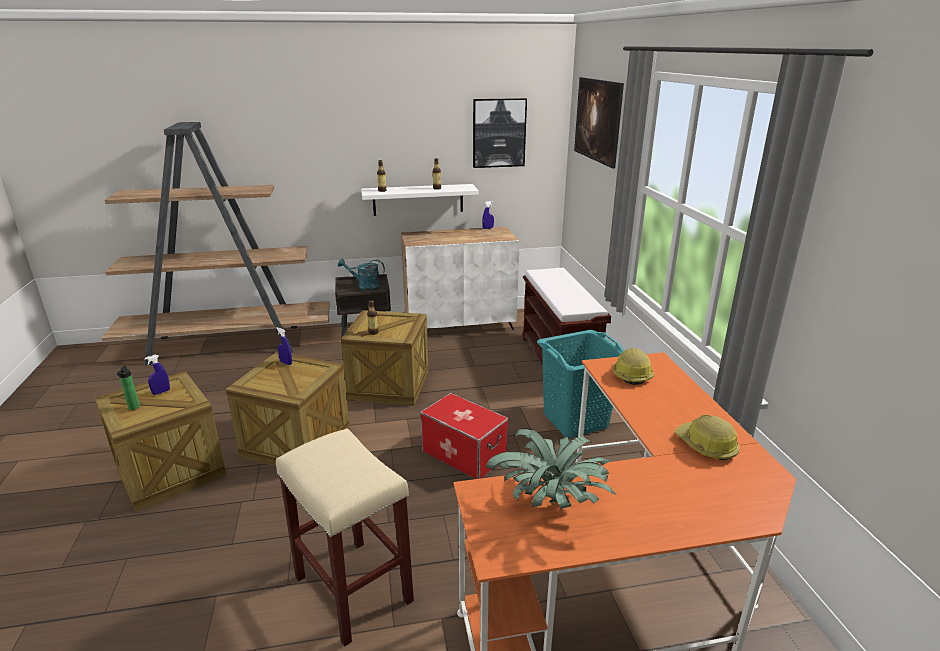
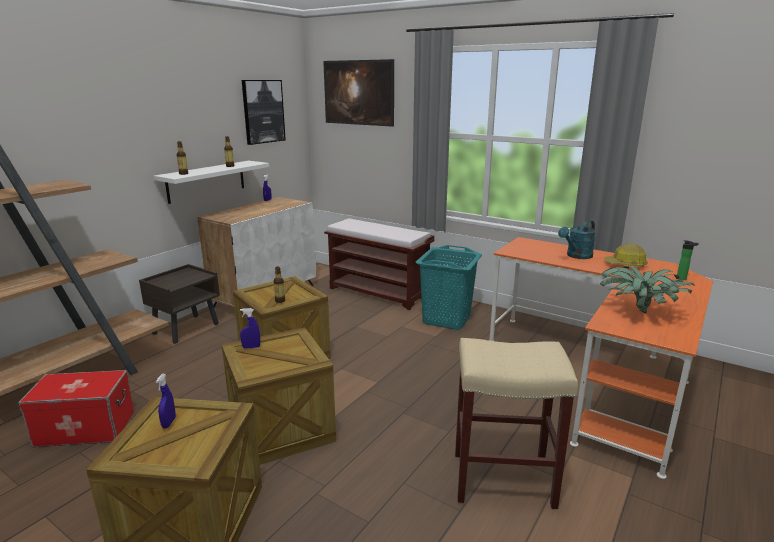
camera: 45 degrees left, 5 degrees down
(133, 408) = (168, 449): bottle -> bottle (683, 279)
(365, 287) = (185, 278): turquoise watering can -> turquoise watering can (576, 256)
(464, 454) = (420, 368): storage box -> storage box (86, 428)
(631, 374) = (530, 250): hard hat -> none

